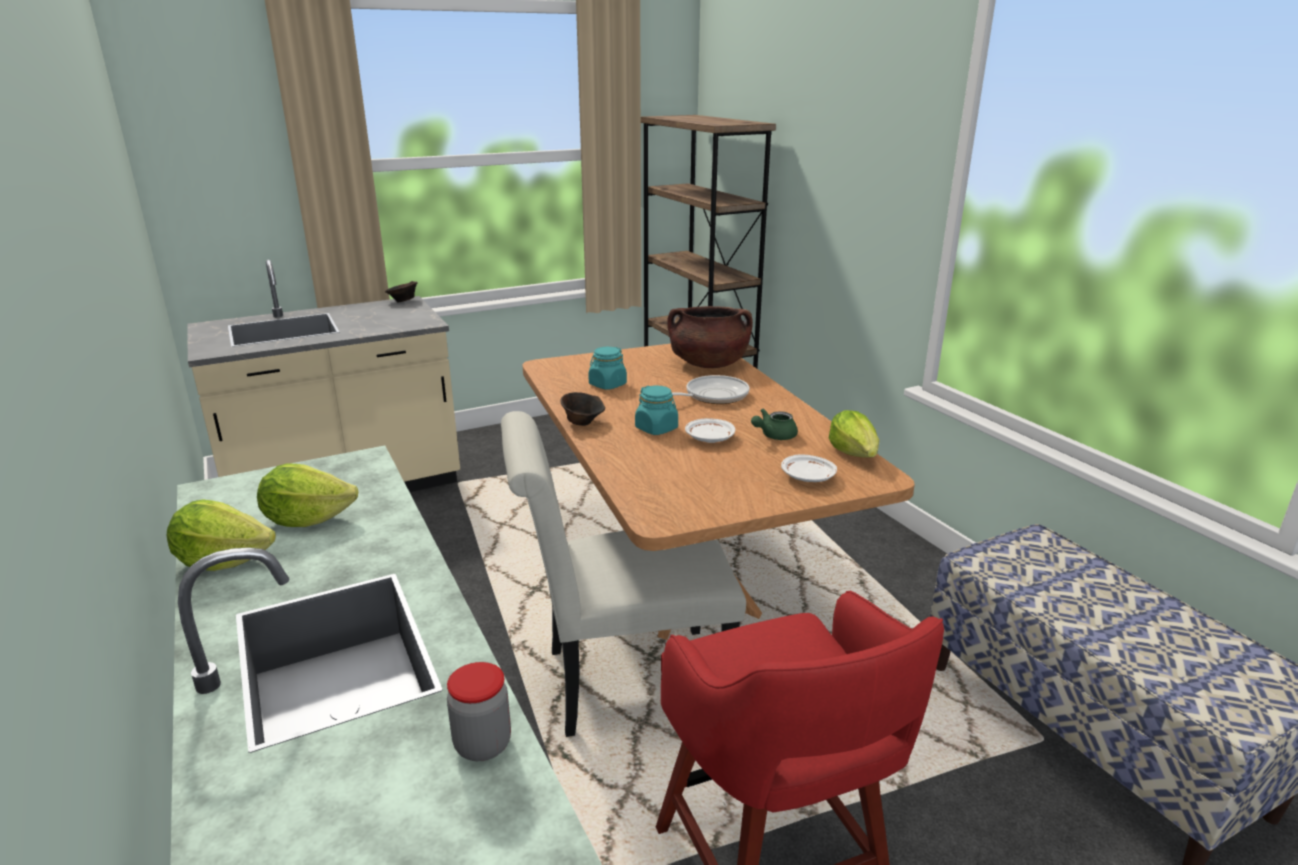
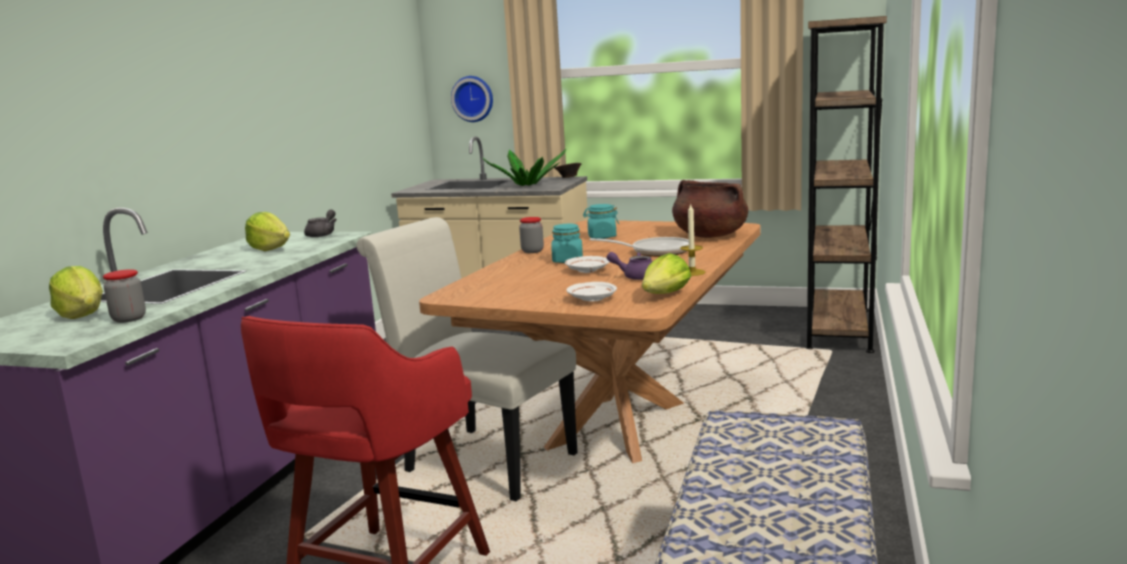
camera: 45 degrees right, 10 degrees down
(223, 561) = (211, 255): lettuce -> lettuce (83, 315)
(227, 202) = (473, 98): none -> wall clock
(317, 468) = (322, 234): none -> grey teapot
(379, 321) = (527, 185): none -> potted plant
(583, 422) = (532, 251): brown bowl -> jar
(773, 436) = (635, 277): green teapot -> purple teapot
(807, 418) = (692, 272): none -> candle

